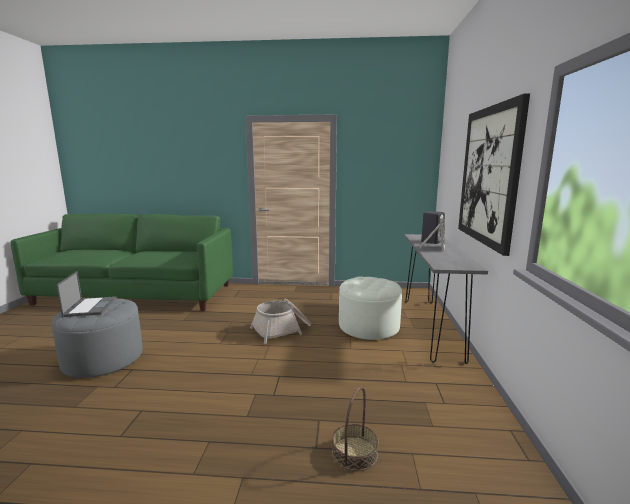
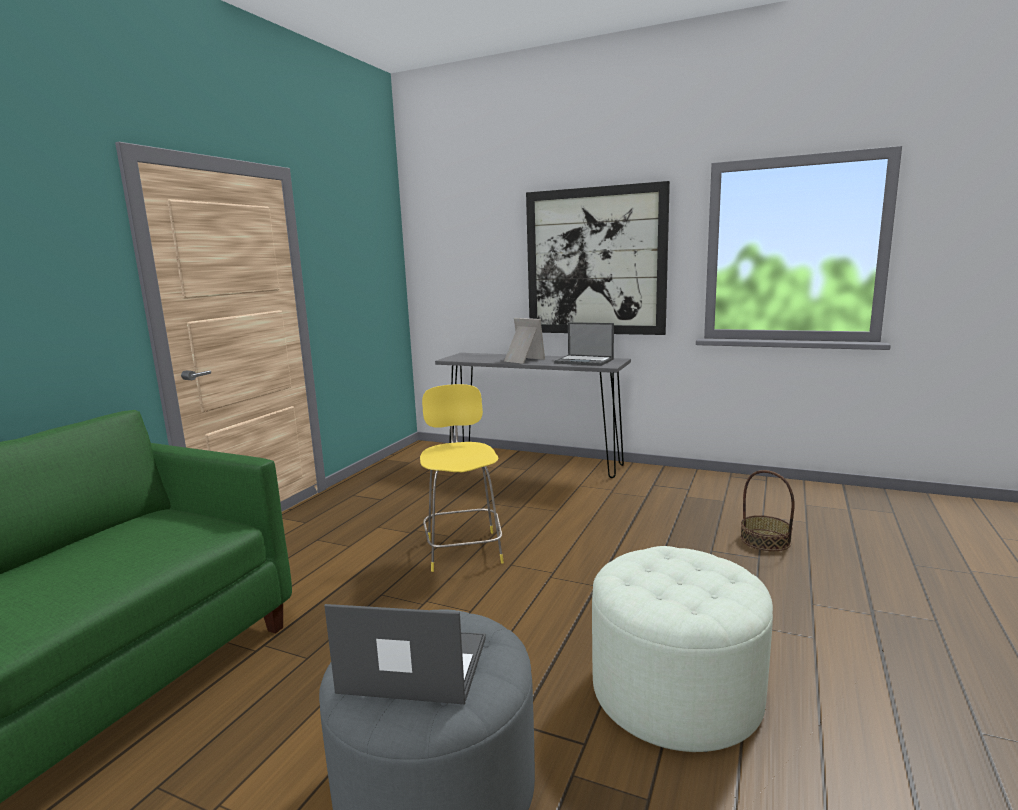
camera: 70 degrees left, 0 degrees up
(282, 330) = (463, 549): basket -> yellow stool
(368, 326) = (503, 491): white ottoman -> white ottoman (675, 691)
(432, 241) = (493, 357): black speaker -> none
(451, 260) = (585, 361): none -> laptop

